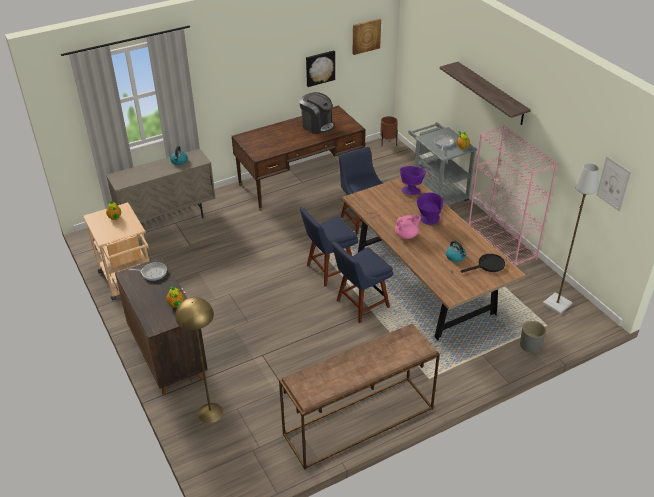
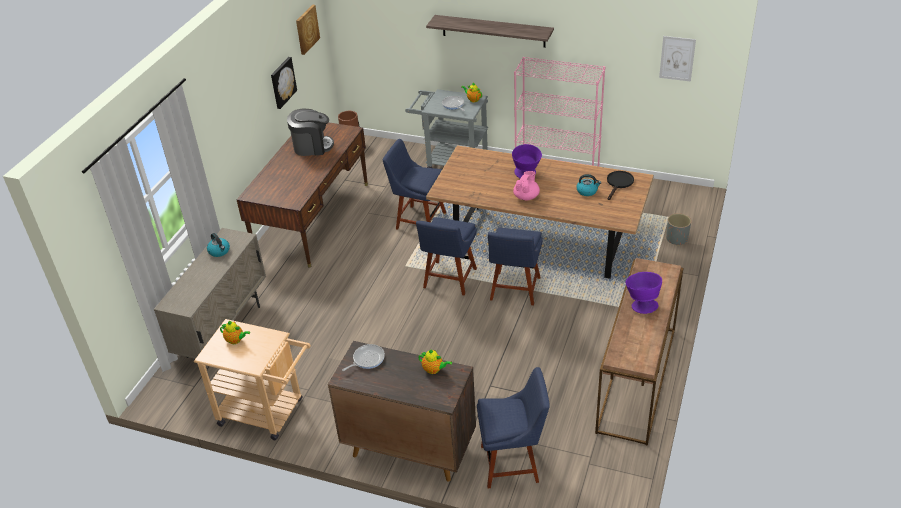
camera: 40 degrees left, 0 degrees up
(210, 413) = (513, 463): yellow floor lamp -> blue chair
(411, 189) = (476, 158): purple bowl -> purple bowl (641, 304)
(557, 304) = (655, 197): grey floor lamp -> none

